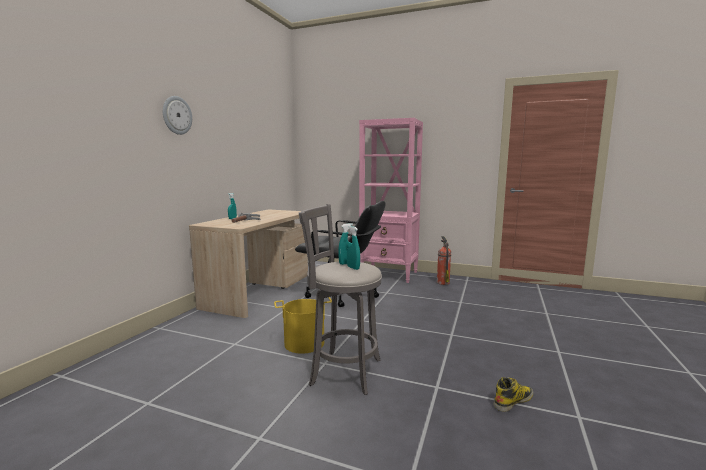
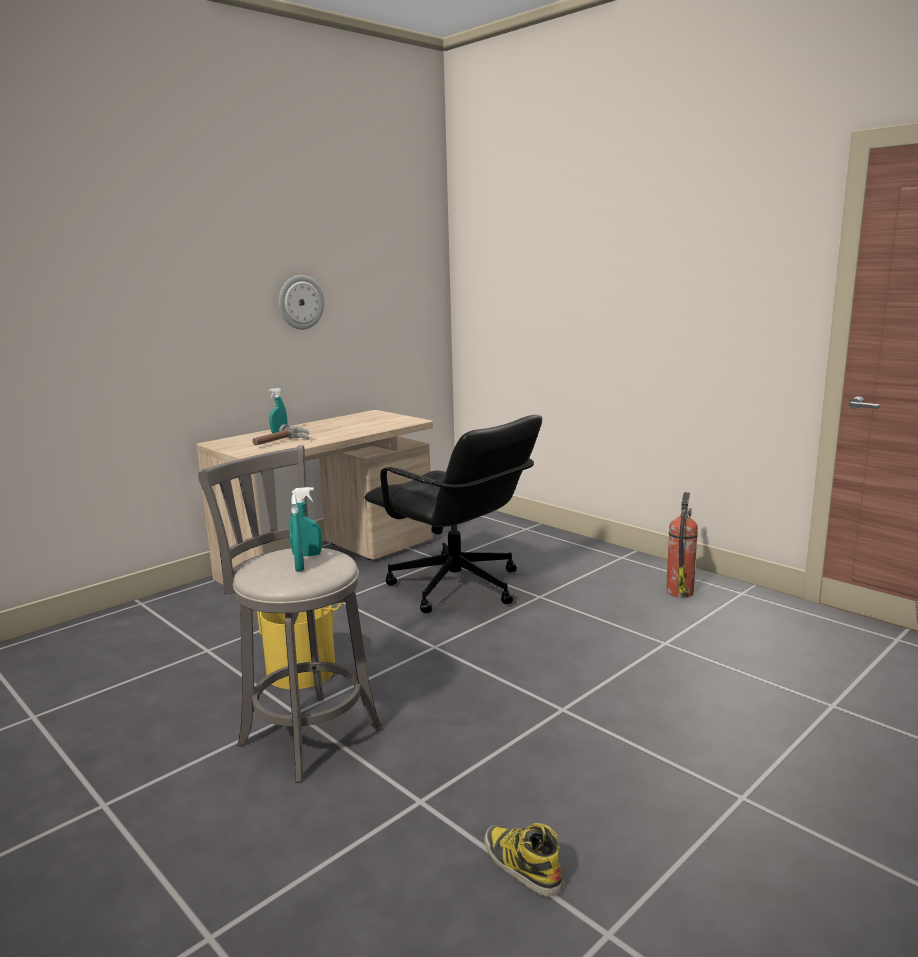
camera: 25 degrees right, 5 degrees up
(177, 115) = (172, 265): wall clock -> wall clock (300, 302)
(389, 274) = (589, 557): pink bookcase -> none
(513, 400) = (521, 865): boot -> boot turned 120 degrees counterclockwise

